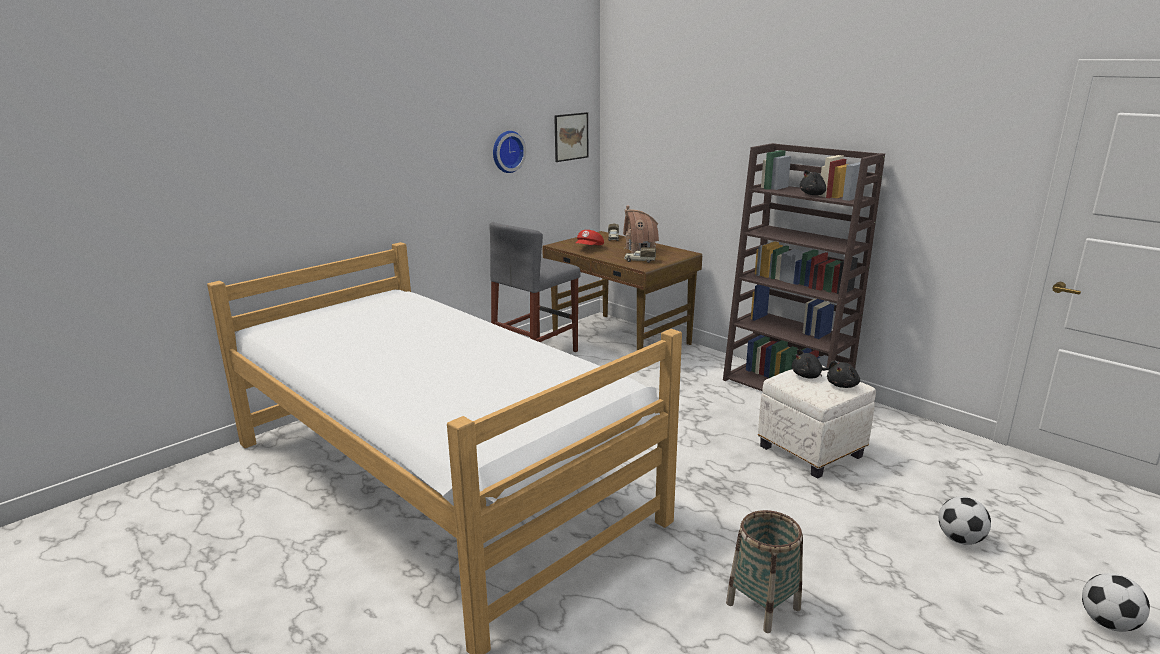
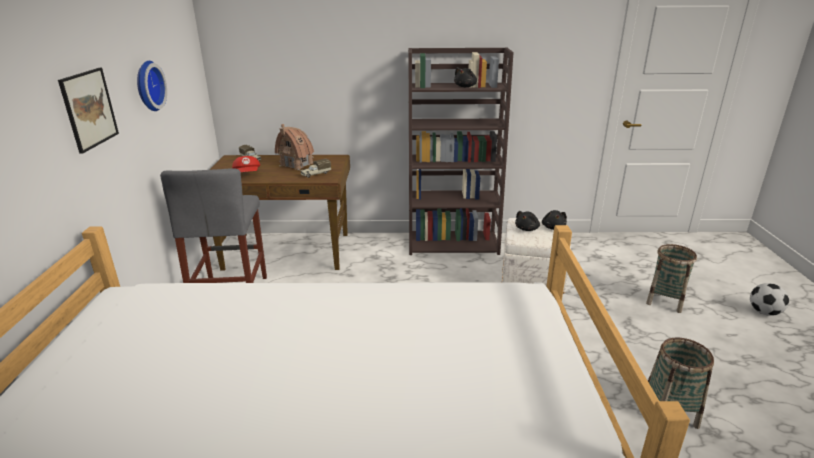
camera: 45 degrees left, 5 degrees up
(571, 136) = (187, 61): picture -> picture (89, 109)
(960, 539) = (665, 301): football -> basket

